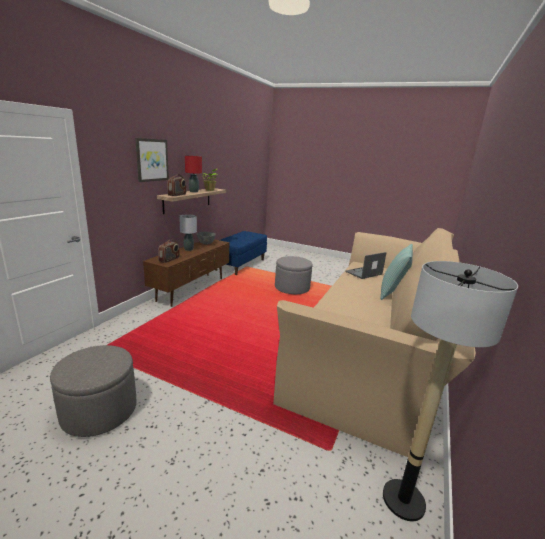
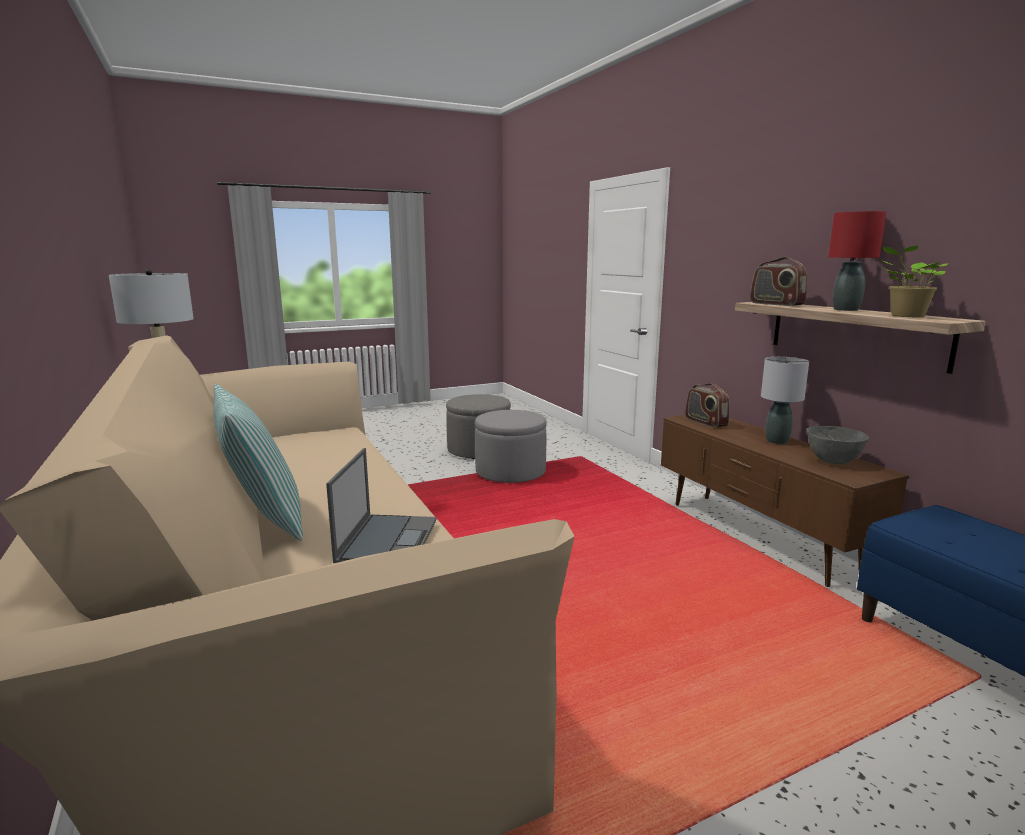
camera: 130 degrees right, 5 degrees down
(152, 160) = (768, 228): picture -> none
(292, 288) = (704, 687): grey ottoman -> grey ottoman (510, 472)

